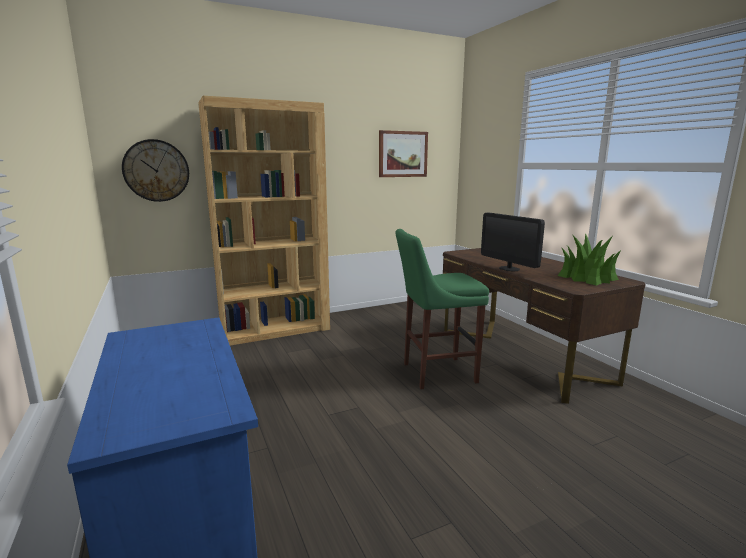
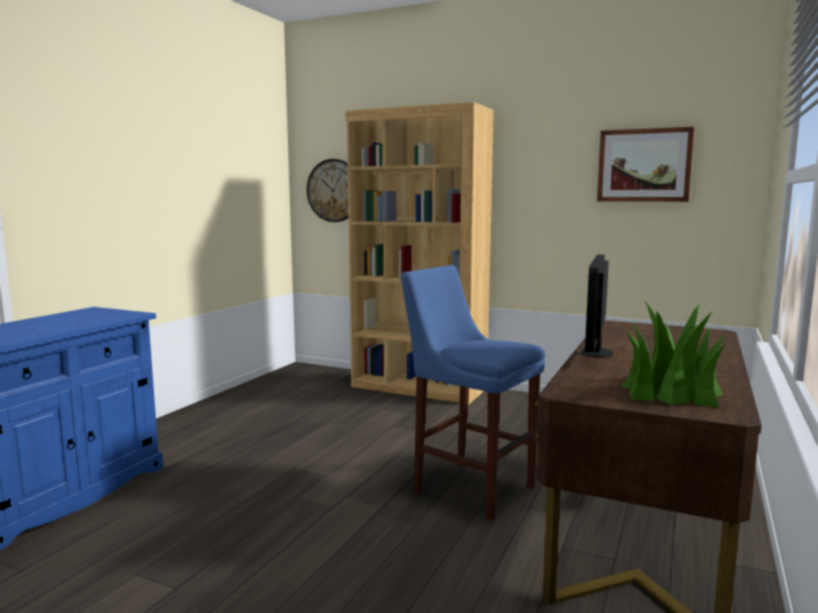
camera: 50 degrees right, 5 degrees down
(435, 373) = (469, 487): green stool -> blue stool

